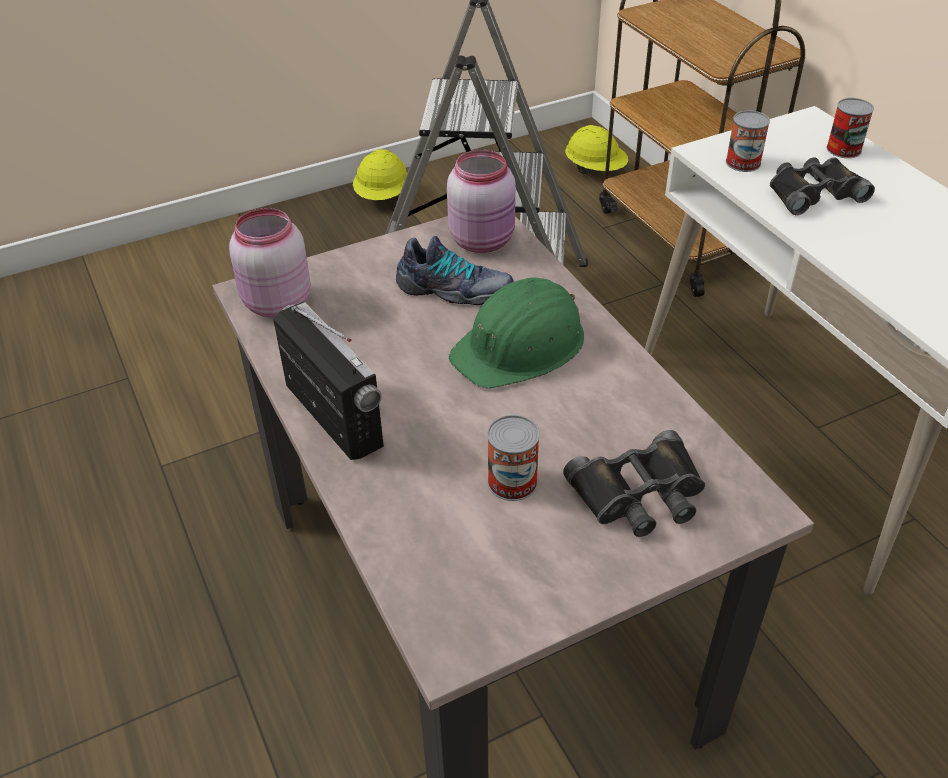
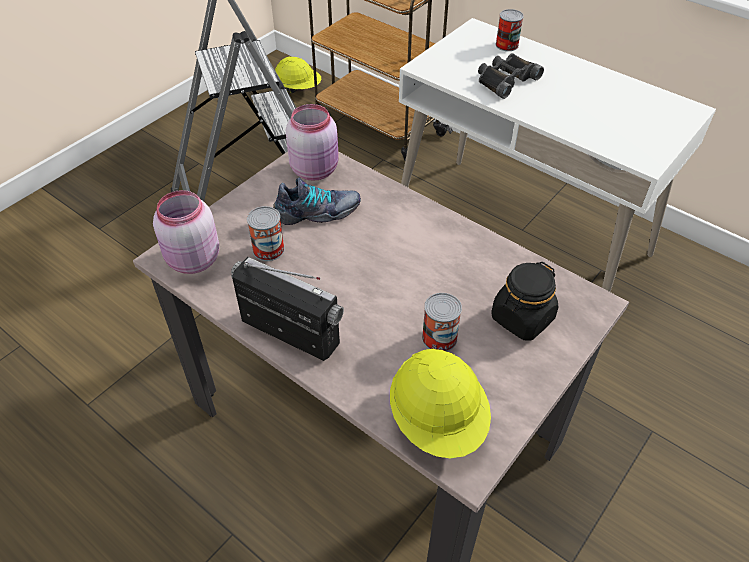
camera: 25 degrees left, 5 degrees up
(383, 197) = (152, 146): yellow hard hat -> yellow hard hat (438, 420)
(521, 346) = (388, 240): green hard hat -> none
(639, 494) = (522, 318): black binoculars -> black jar
(743, 162) = (451, 69): can -> can (268, 249)

